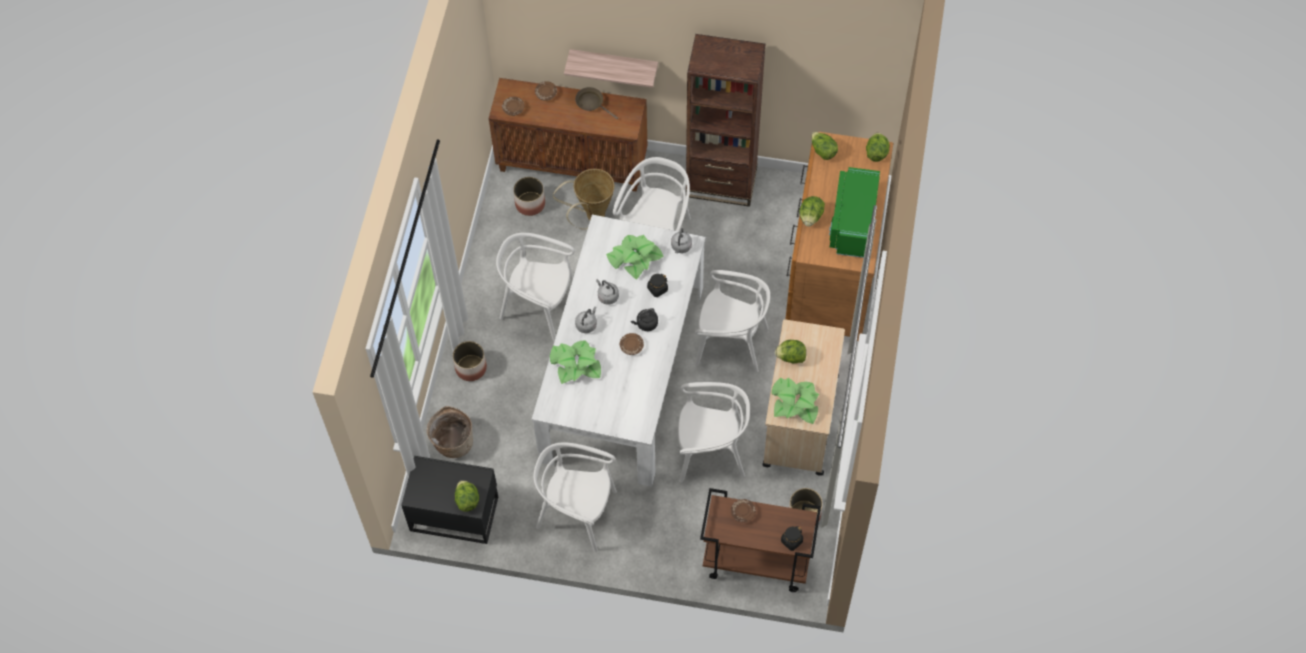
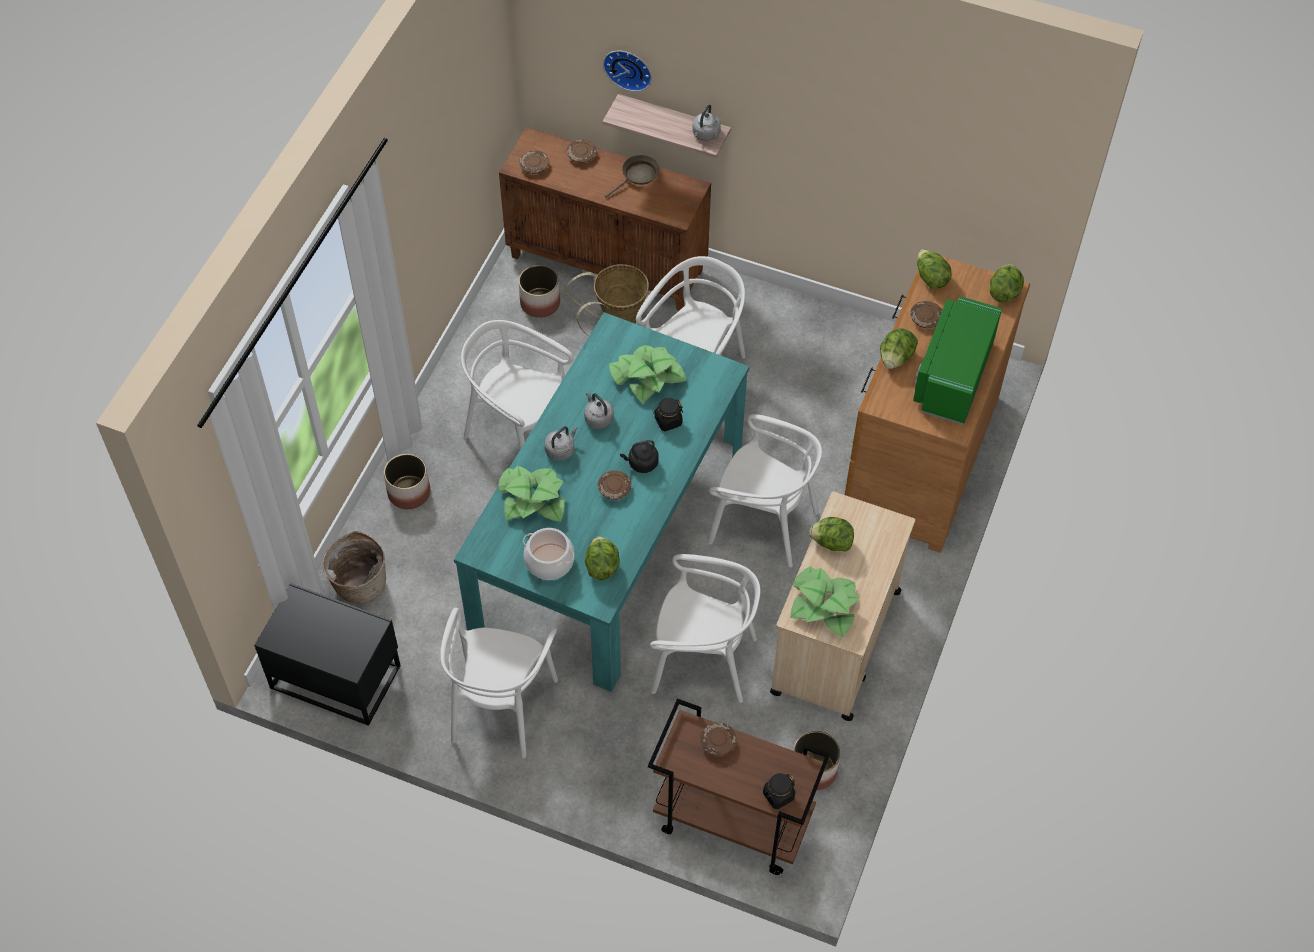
camera: 10 degrees right, 5 degrees down
(467, 500) = (345, 655): lettuce -> lettuce (602, 566)
(577, 32) = (629, 68): none -> wall clock
(577, 513) = (500, 707): white chair -> white chair turned 105 degrees counterclockwise
(591, 103) = (638, 176): brown frying pan -> brown frying pan turned 90 degrees clockwise
(598, 408) = (549, 561): none -> cooking pot
(623, 373) = (608, 535): white dining table -> turquoise dining table
(681, 247) = (713, 373): grey kettle -> grey kettle (705, 134)
(721, 183) = (796, 320): brown bookcase -> none
(825, 183) = (926, 319): none -> brown plate

